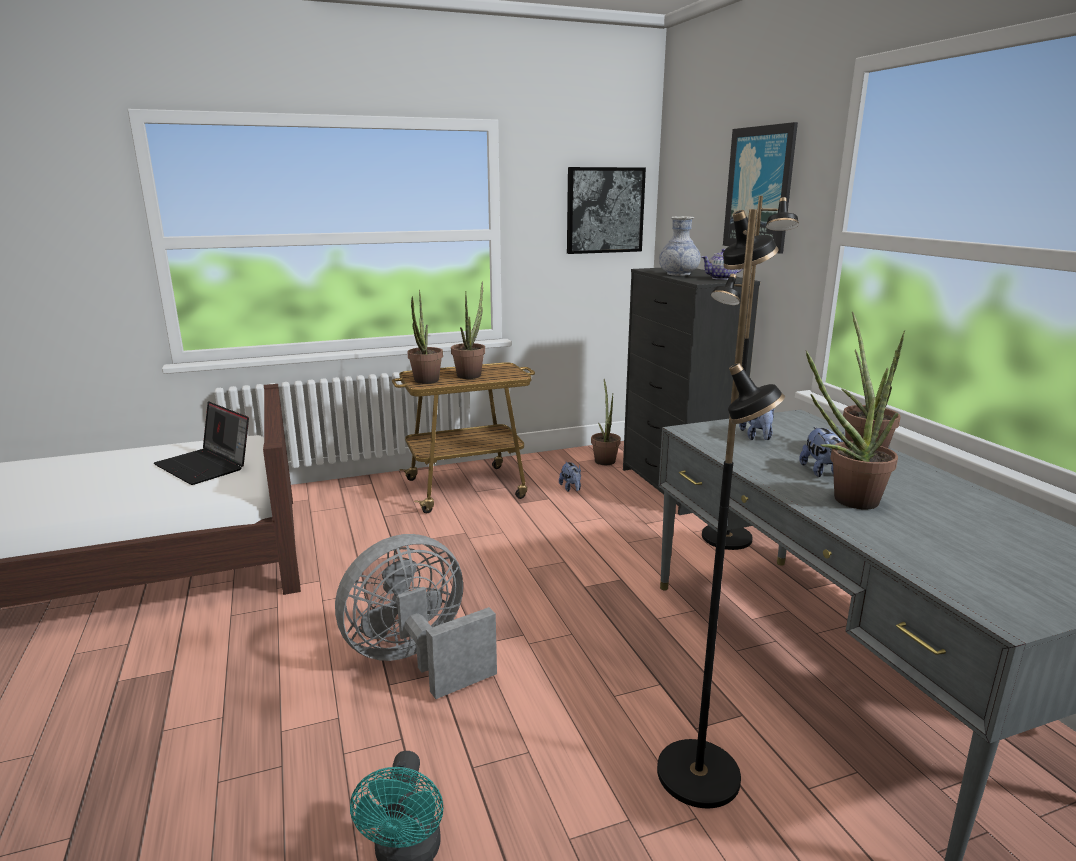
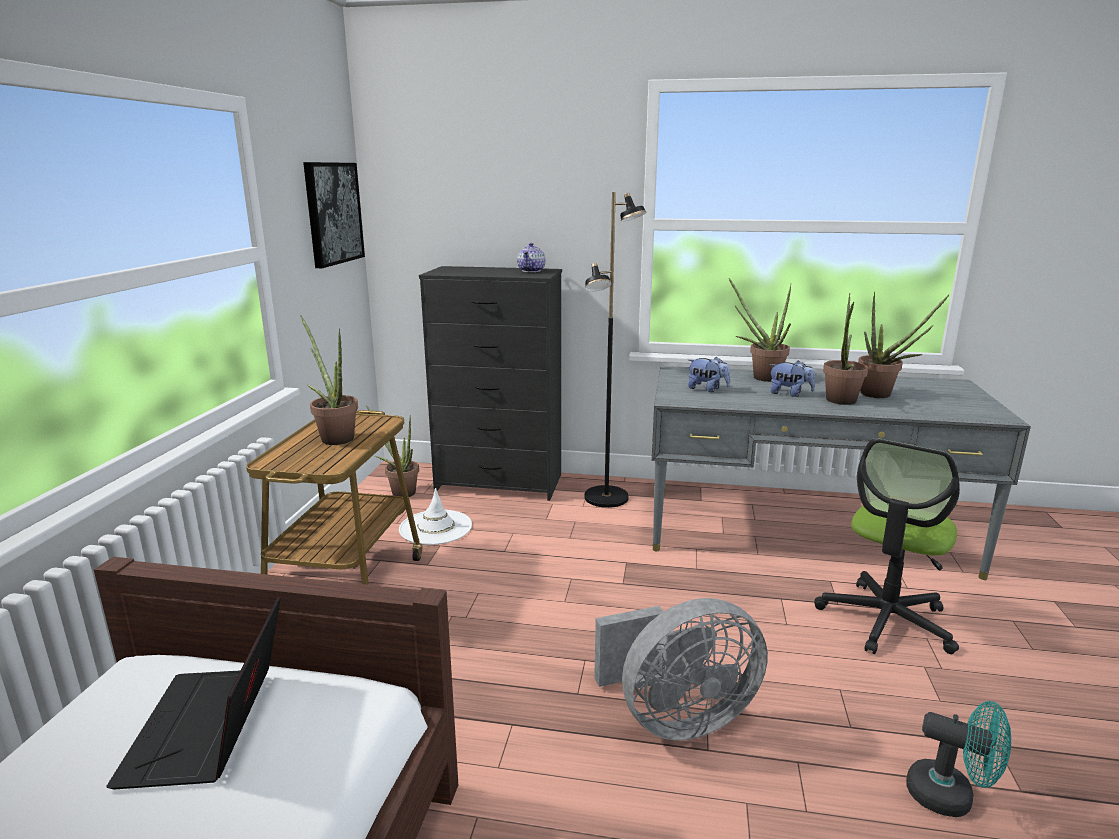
camera: 60 degrees left, 0 degrees up
(206, 466) = (210, 728): laptop -> laptop turned 105 degrees clockwise
(417, 660) = (676, 718): grey fan -> grey fan turned 105 degrees counterclockwise
(425, 382) = (318, 463): potted plant -> potted plant (882, 395)
(571, 488) = (435, 527): plush toy -> white hat
(678, 274) = (486, 273): vase -> none
(700, 774) = (885, 620): black floor lamp -> office chair
(759, 189) = (542, 185): picture -> none

